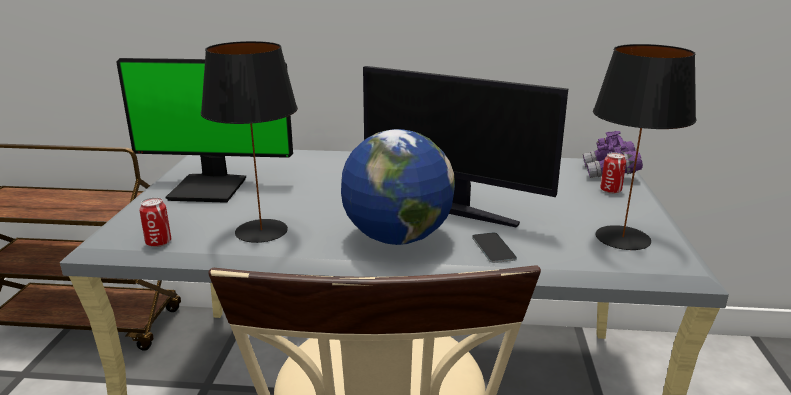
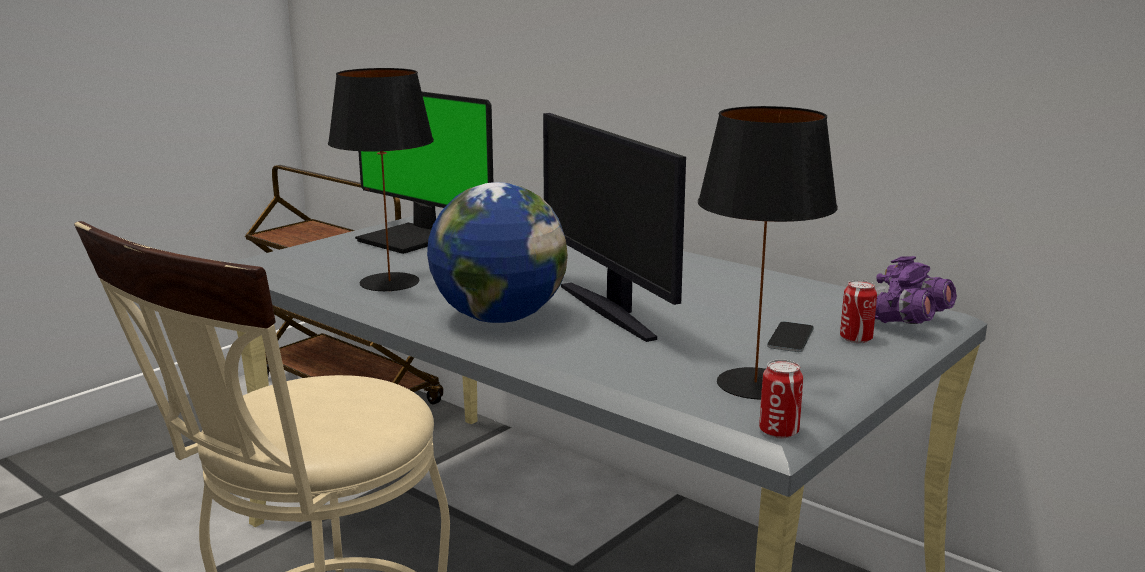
camera: 35 degrees right, 5 degrees down
(158, 242) = (295, 271): can -> can (778, 431)
(493, 248) = (579, 351): phone -> phone (790, 338)

